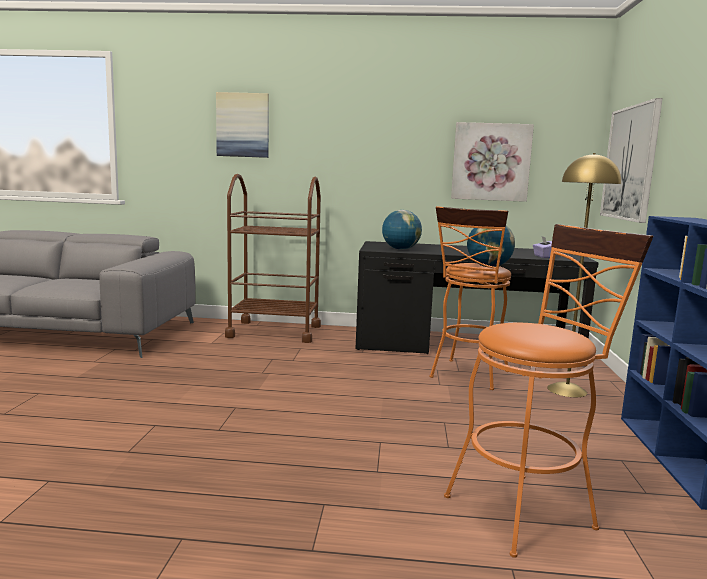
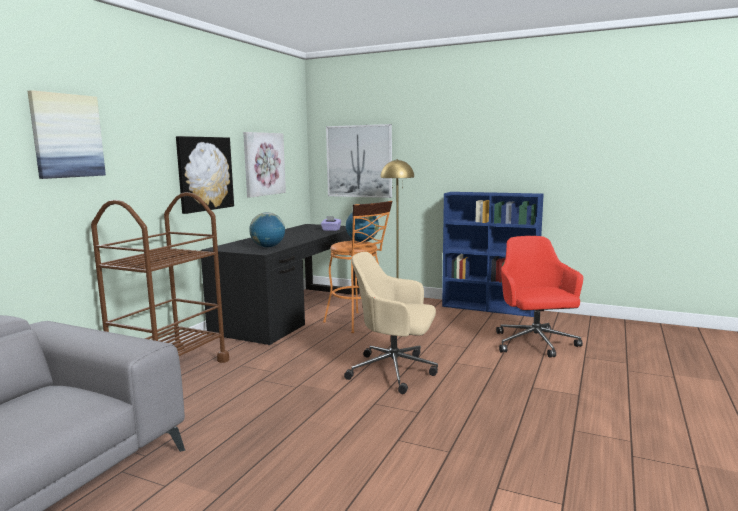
camera: 70 degrees left, 0 degrees up
(326, 409) = (395, 371): none -> beige office chair
(387, 165) = (205, 173): none -> picture
(527, 508) = (535, 344): orange stool -> red office chair

